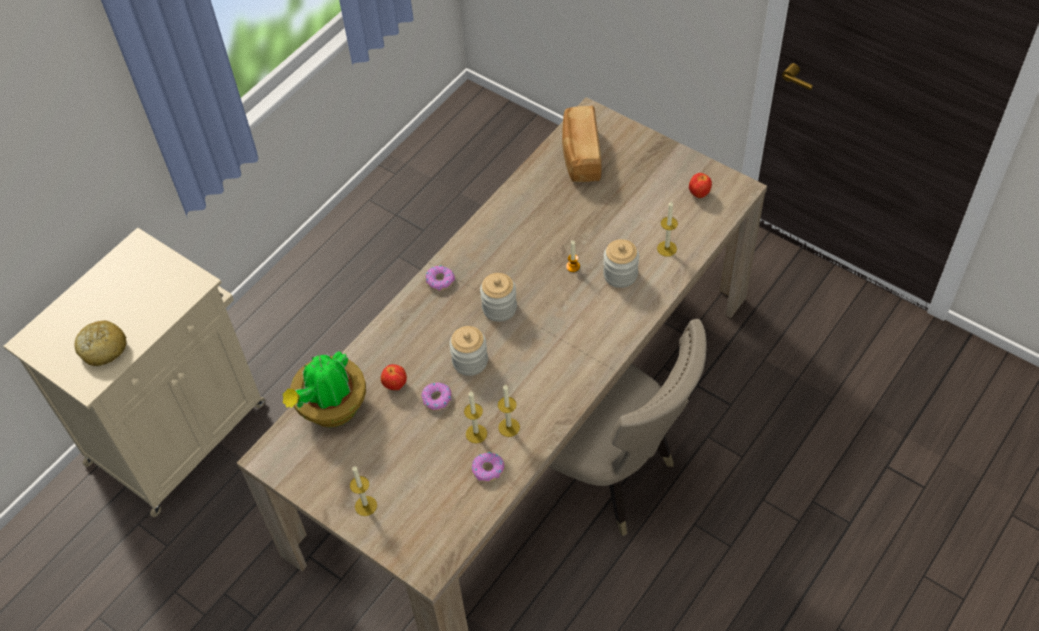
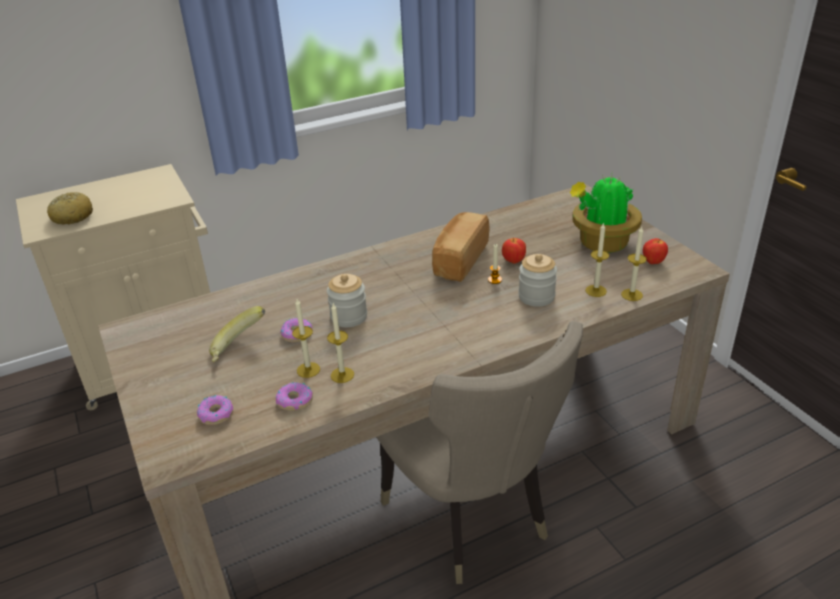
camera: 25 degrees right, 20 degrees down
(331, 409) = (205, 313): potted plant -> potted plant (601, 243)
(366, 506) = (163, 390): candle -> candle (631, 295)
(395, 385) = (271, 314): apple -> apple (513, 261)
(397, 436) = (239, 349): none -> banana
(440, 280) = (370, 259): donut -> donut (216, 414)
(499, 308) = (405, 289): jar -> none
(580, 156) = (554, 214): bread -> bread (459, 260)

